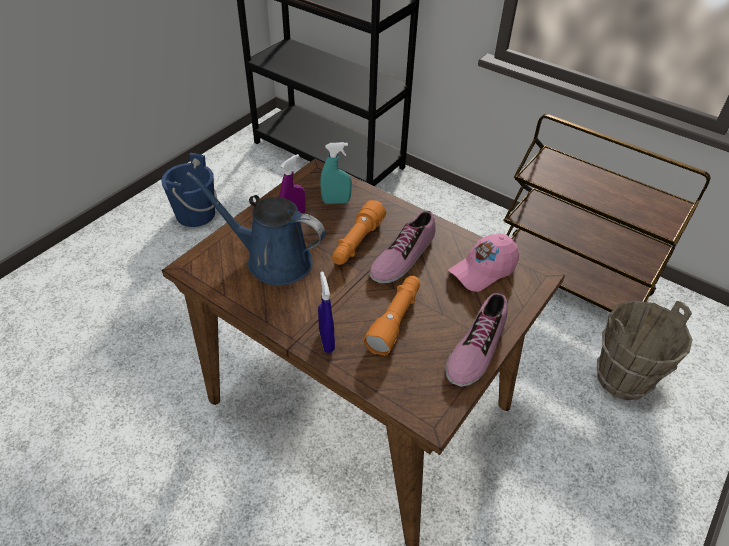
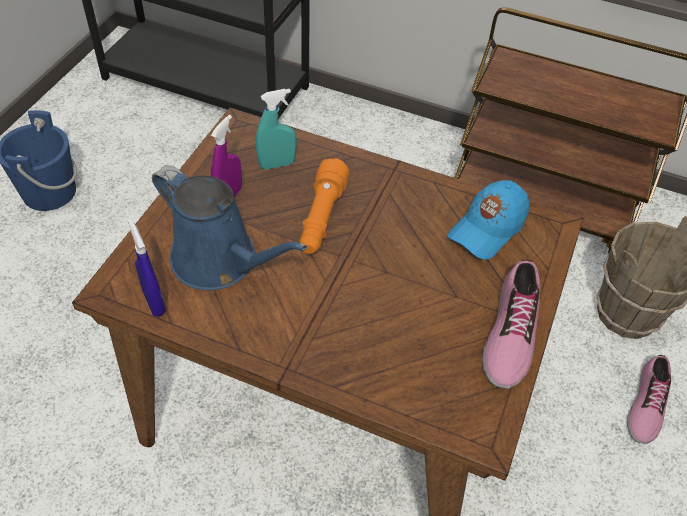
camera: 15 degrees left, 5 degrees up
(273, 260) = (220, 261): blue watering can -> blue watering can turned 150 degrees counterclockwise
(326, 341) = (325, 361): blue spray bottle -> blue spray bottle (154, 302)
(395, 320) = (402, 315): orange flashlight -> none
(402, 256) = (384, 226): shoe -> shoe (645, 404)
(483, 270) = (487, 229): pink cap -> blue cap

